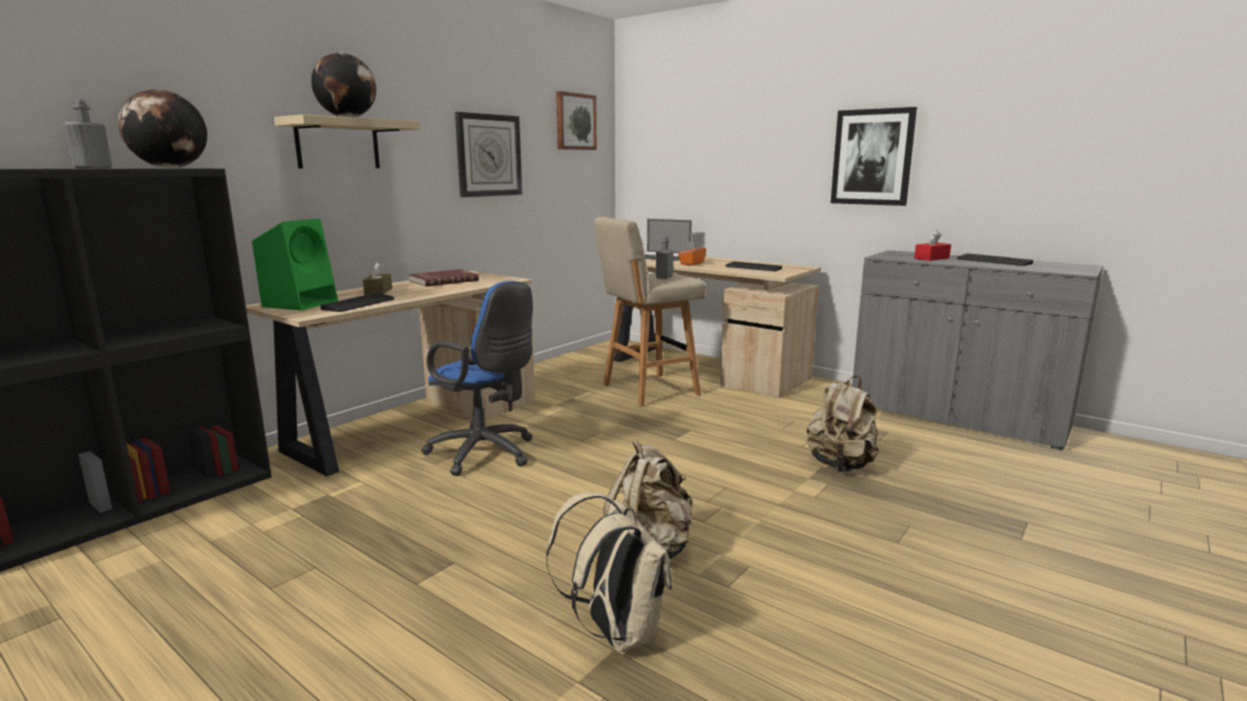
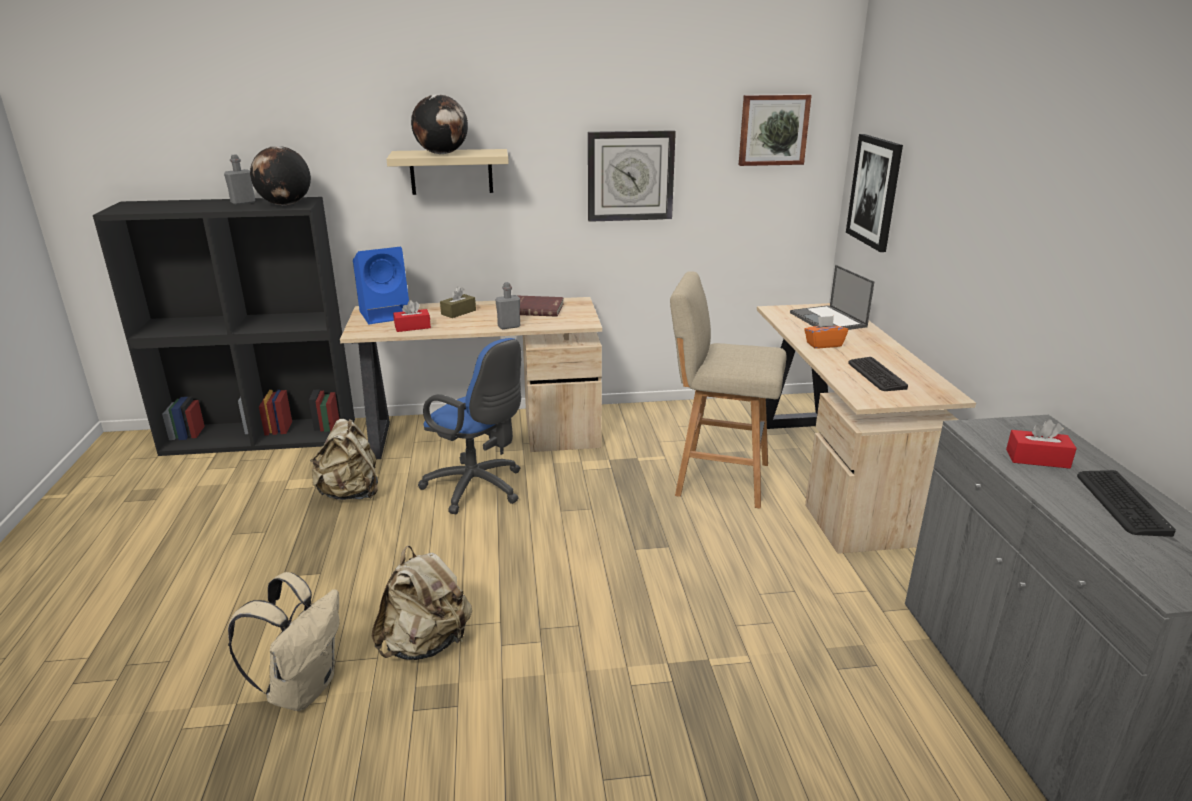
camera: 45 degrees right, 10 degrees up
(301, 303) = (386, 314): green speaker -> blue speaker
(359, 304) = (412, 327): keyboard -> red tissue box
(486, 454) = (478, 489): blue office chair -> blue office chair turned 45 degrees counterclockwise
(664, 277) = (739, 360): grey bottle -> grey bottle (509, 326)
(841, 465) = (727, 671): beige backpack -> beige backpack (350, 493)
(872, 157) = (1062, 264): picture -> picture (875, 191)

